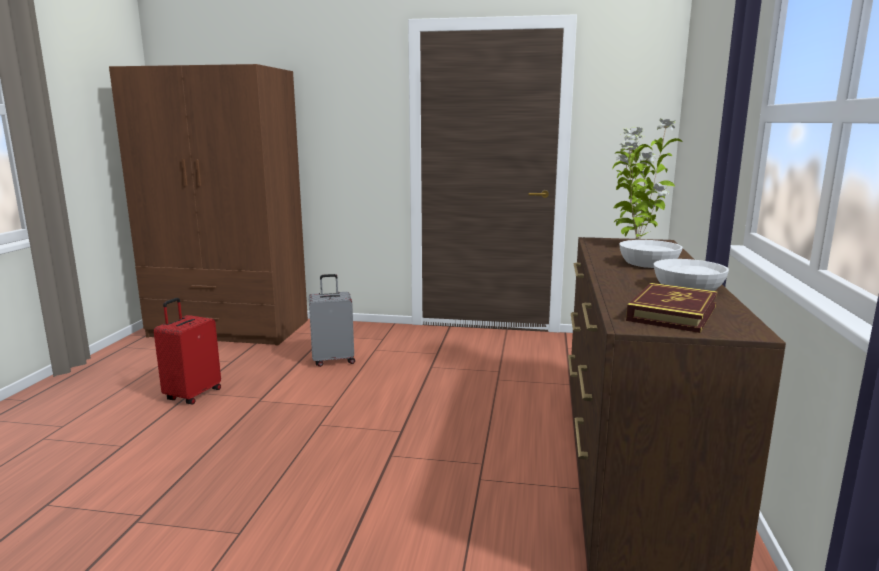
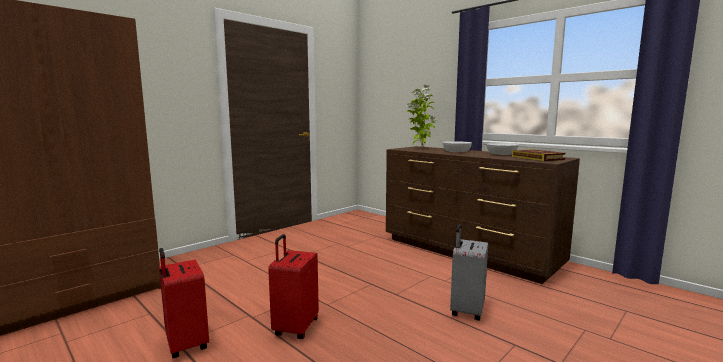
camera: 55 degrees left, 5 degrees down
(255, 427) = (295, 328): none -> red suitcase
(333, 360) = (235, 276): grey suitcase -> grey suitcase (466, 310)

